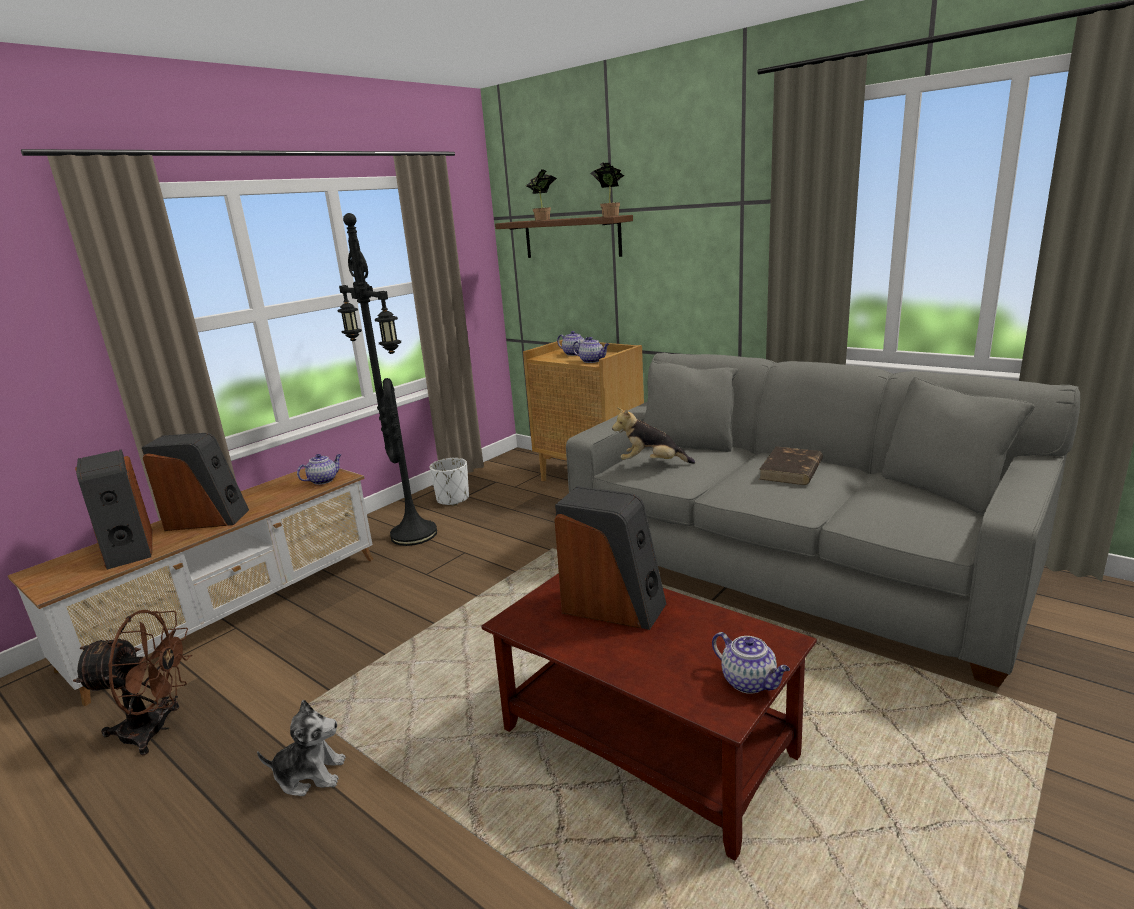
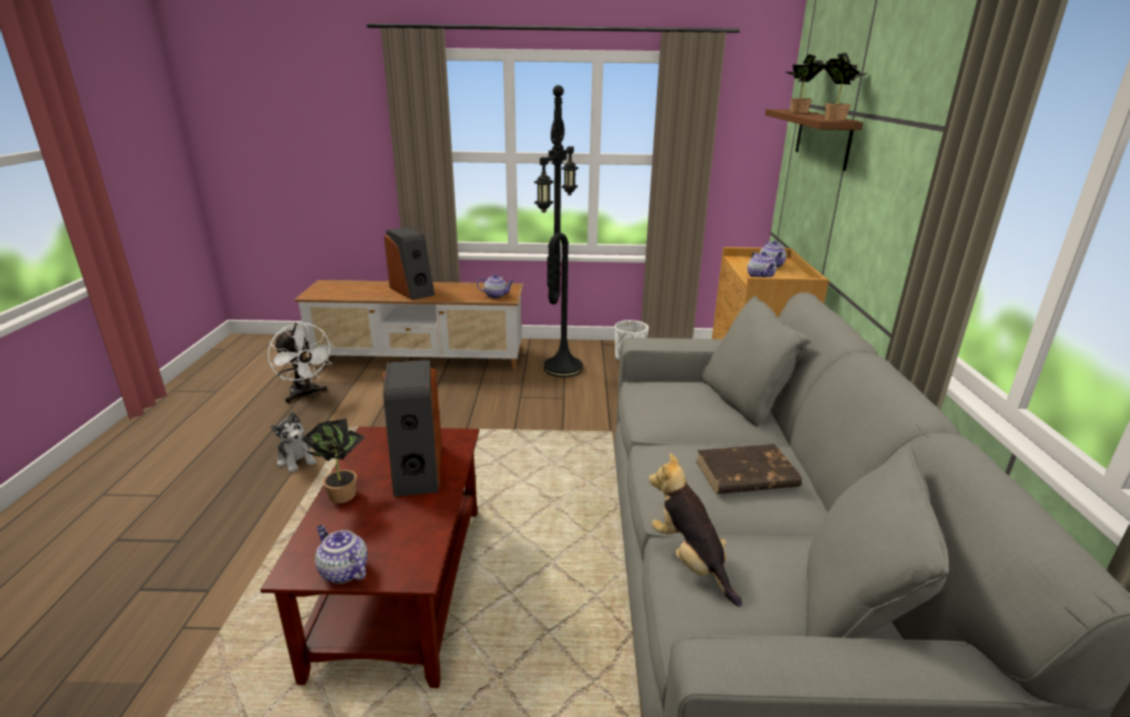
camera: 50 degrees right, 5 degrees up
(128, 549) = (363, 290): speaker -> none
(156, 730) = (305, 395): brown fan -> white fan
(609, 660) = (340, 493): none -> potted plant
(651, 464) = (663, 395): plush toy -> plush toy (690, 560)
(750, 682) = (343, 571): teapot -> teapot turned 120 degrees clockwise

